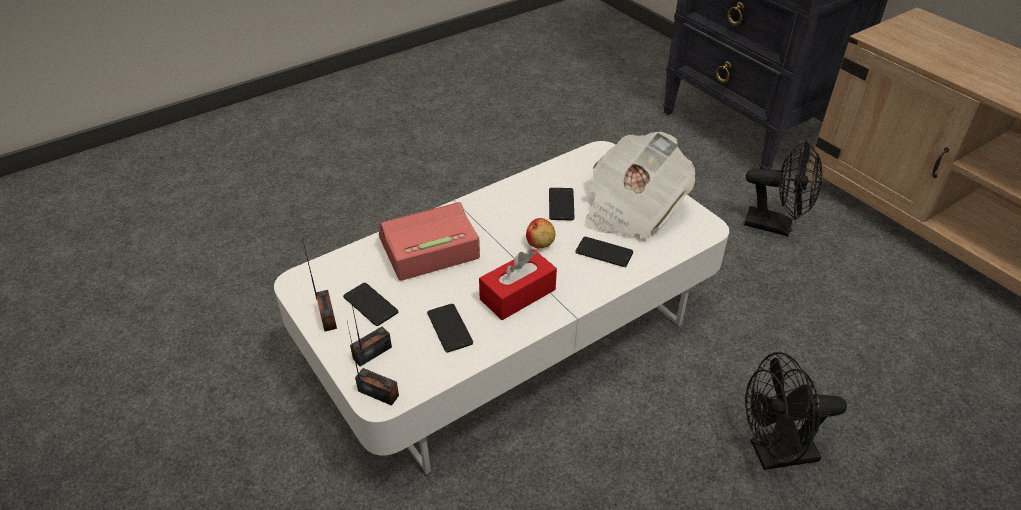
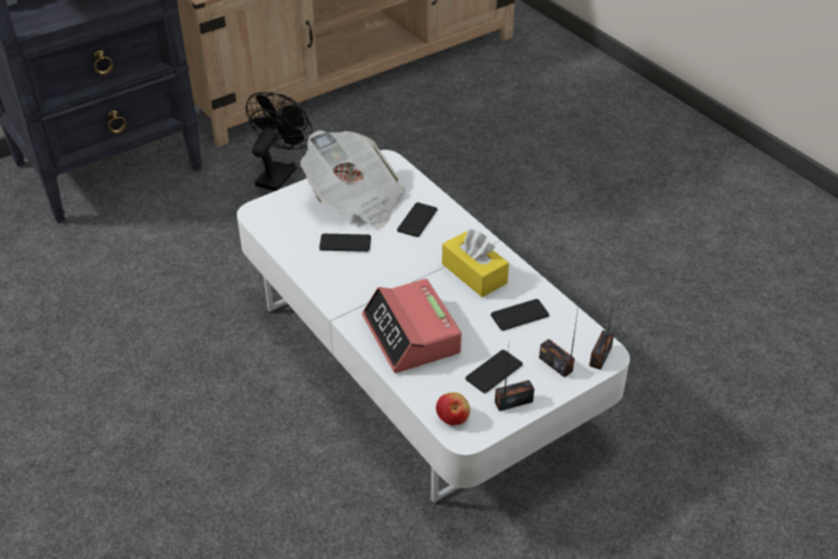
camera: 90 degrees left, 0 degrees up
(517, 294) = (474, 273): red tissue box -> yellow tissue box
(540, 243) = (403, 258): apple -> apple (453, 417)
(774, 454) = (537, 215): black fan -> none

